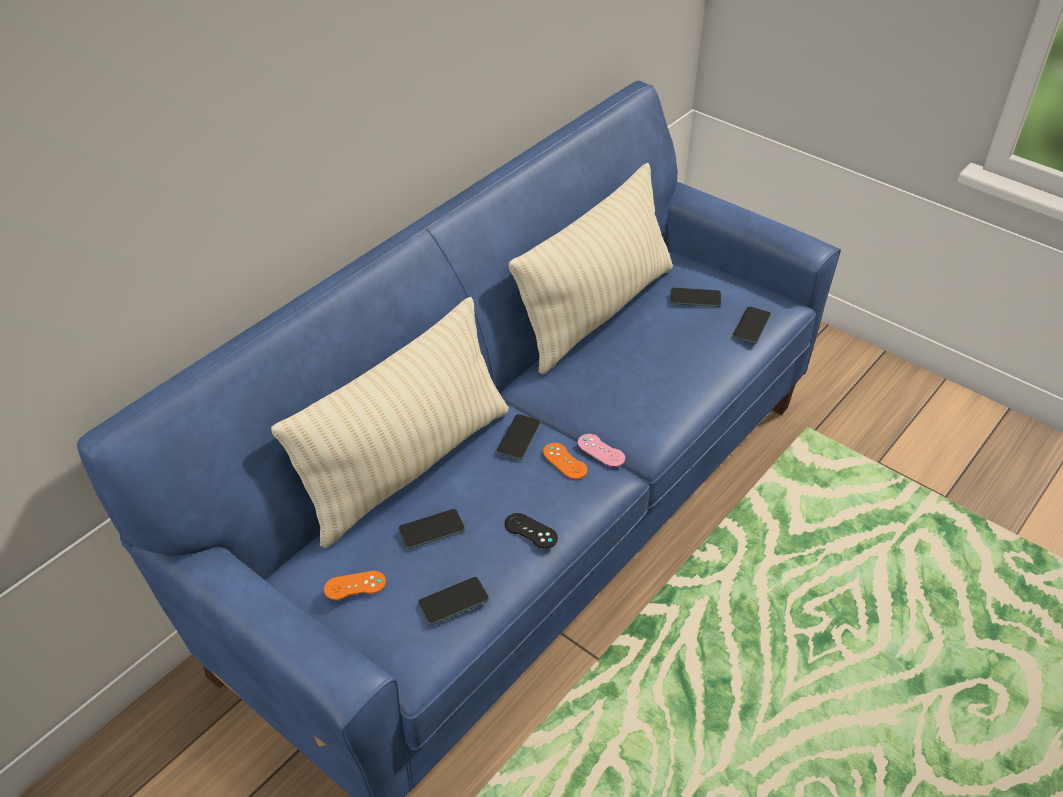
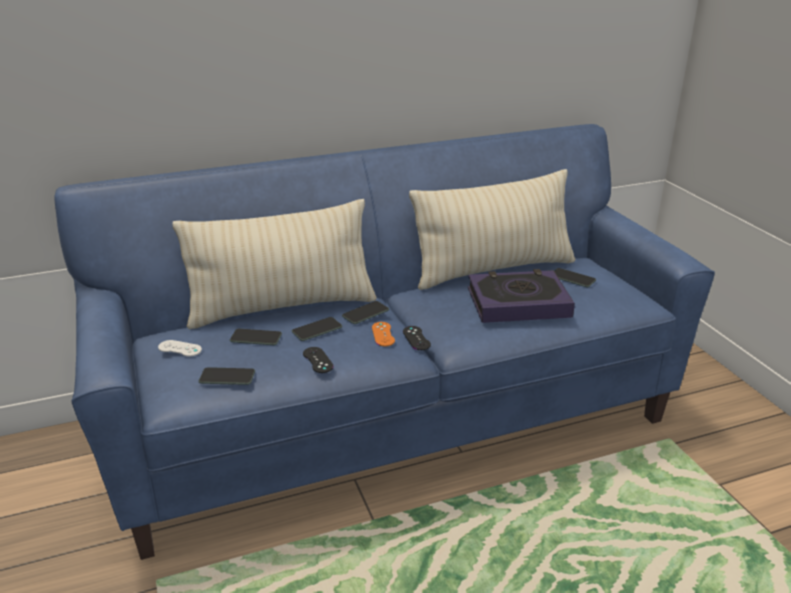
camera: 30 degrees right, 15 degrees down
(355, 585) = (180, 348): orange game controller -> white game controller
(601, 450) = (416, 338): pink game controller -> black game controller
(669, 357) = (518, 303): none -> book
(751, 325) = (603, 304): phone -> phone (317, 329)

